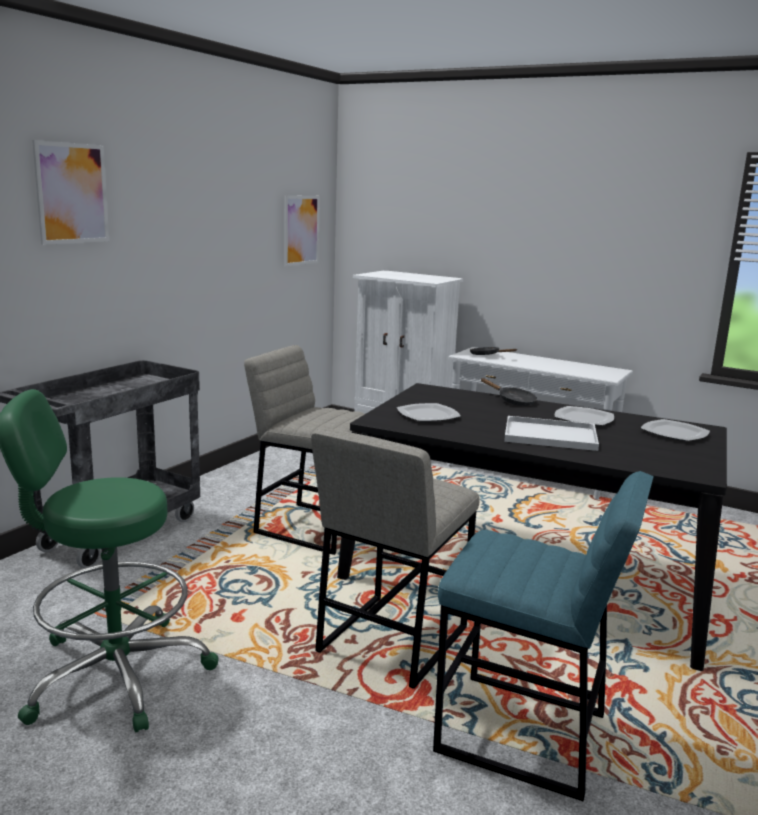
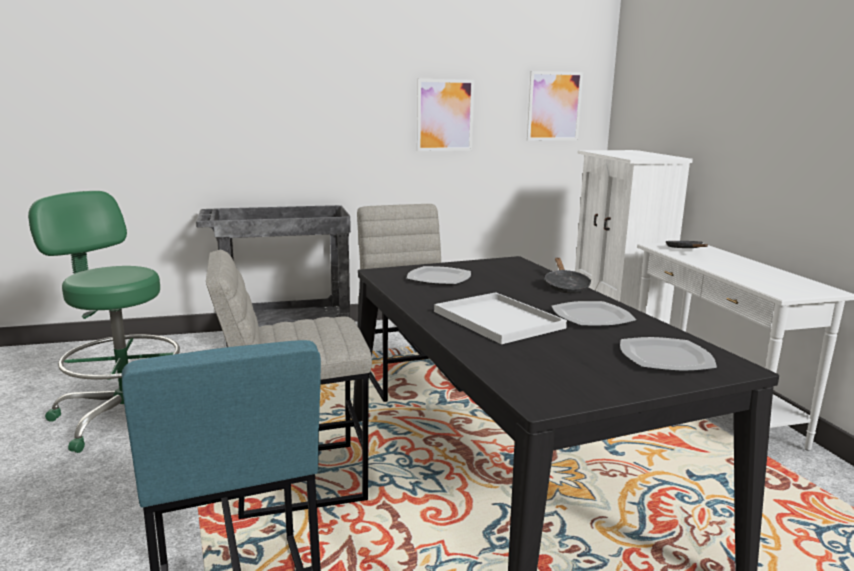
camera: 45 degrees right, 0 degrees up
(72, 193) = (280, 65): picture -> picture (445, 115)

